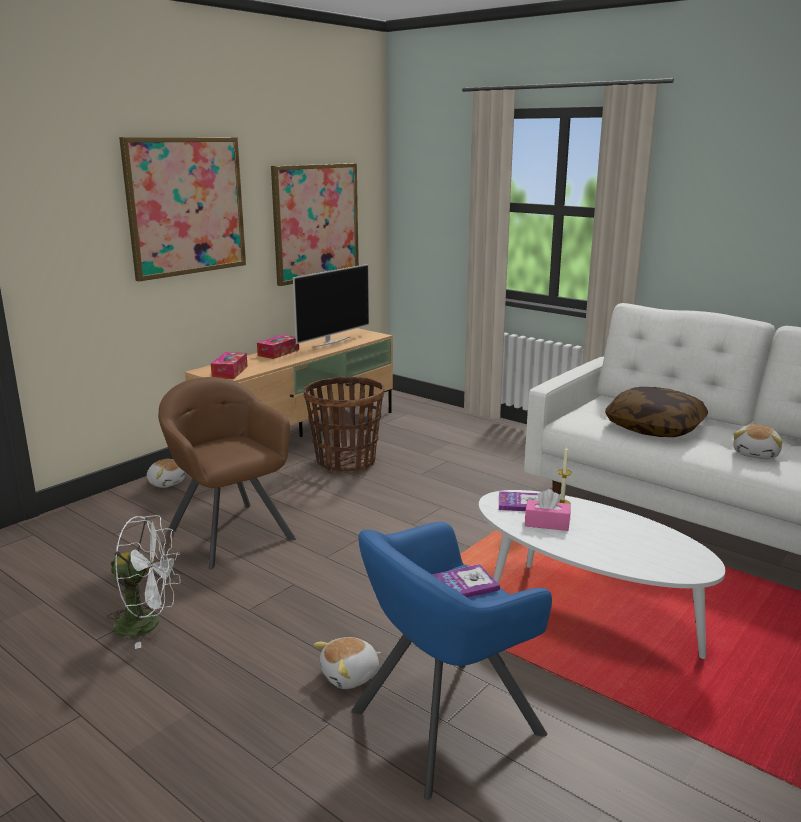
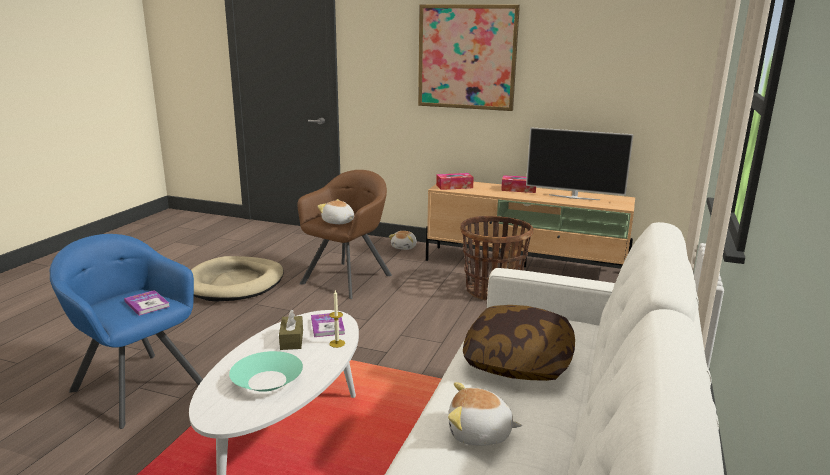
camera: 70 degrees right, 0 degrees up
(148, 624) = (234, 283): white fan -> beige dog bed
(316, 222) = (605, 86): picture -> none
(350, 676) = (188, 347): plush toy -> plush toy (338, 222)
(547, 523) = (291, 340): pink tissue box -> brown tissue box
(631, 541) = (267, 380): none -> turquoise bowl

